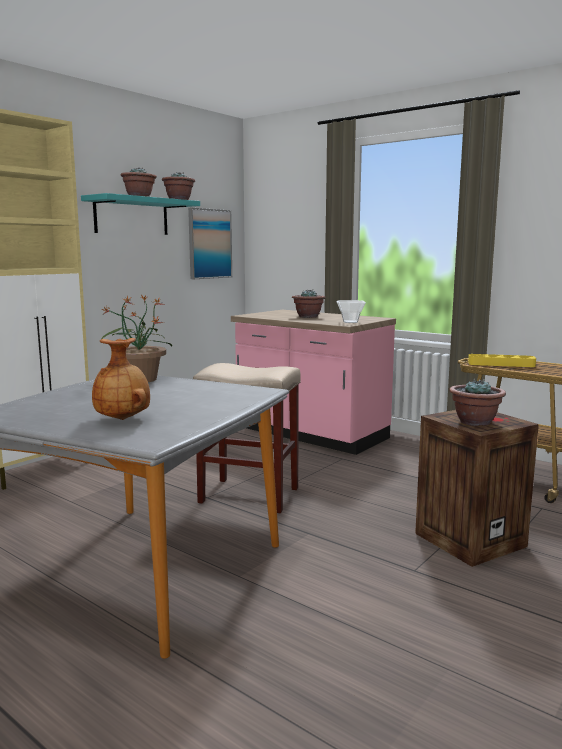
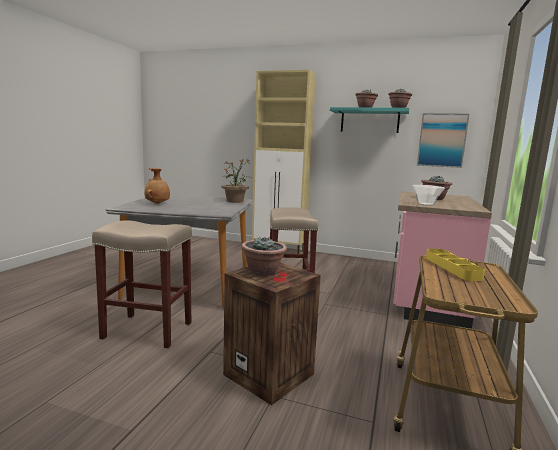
camera: 70 degrees right, 0 degrees up
(334, 622) = (146, 330): none -> beige stool

